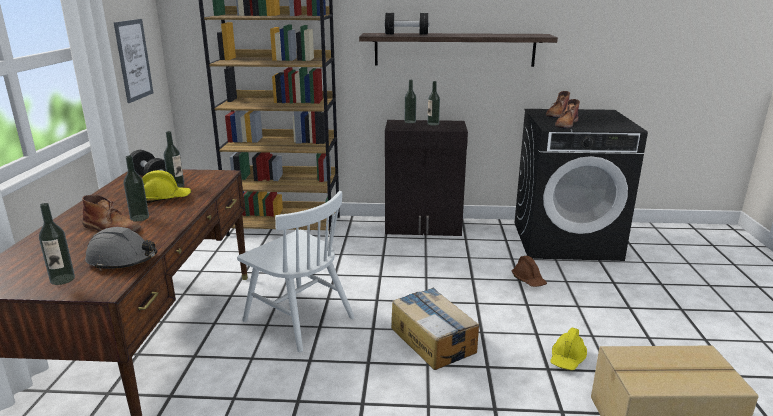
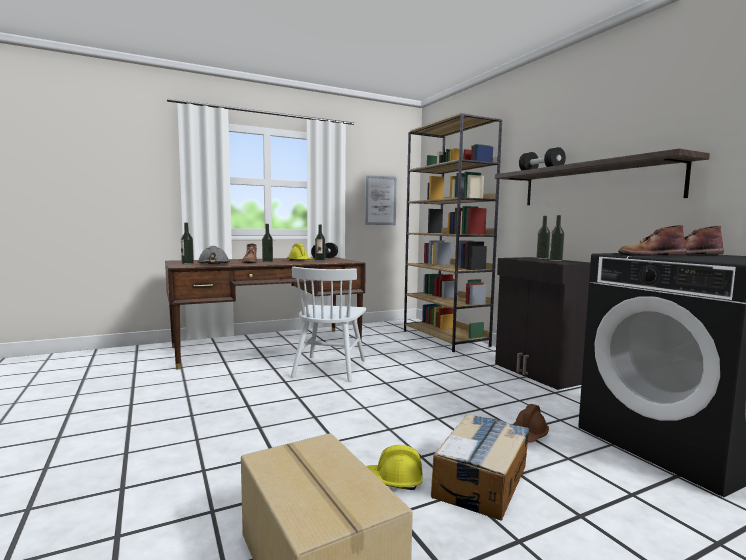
camera: 60 degrees right, 15 degrees down
(433, 339) = (352, 412): cardboard box -> cardboard box (481, 480)

